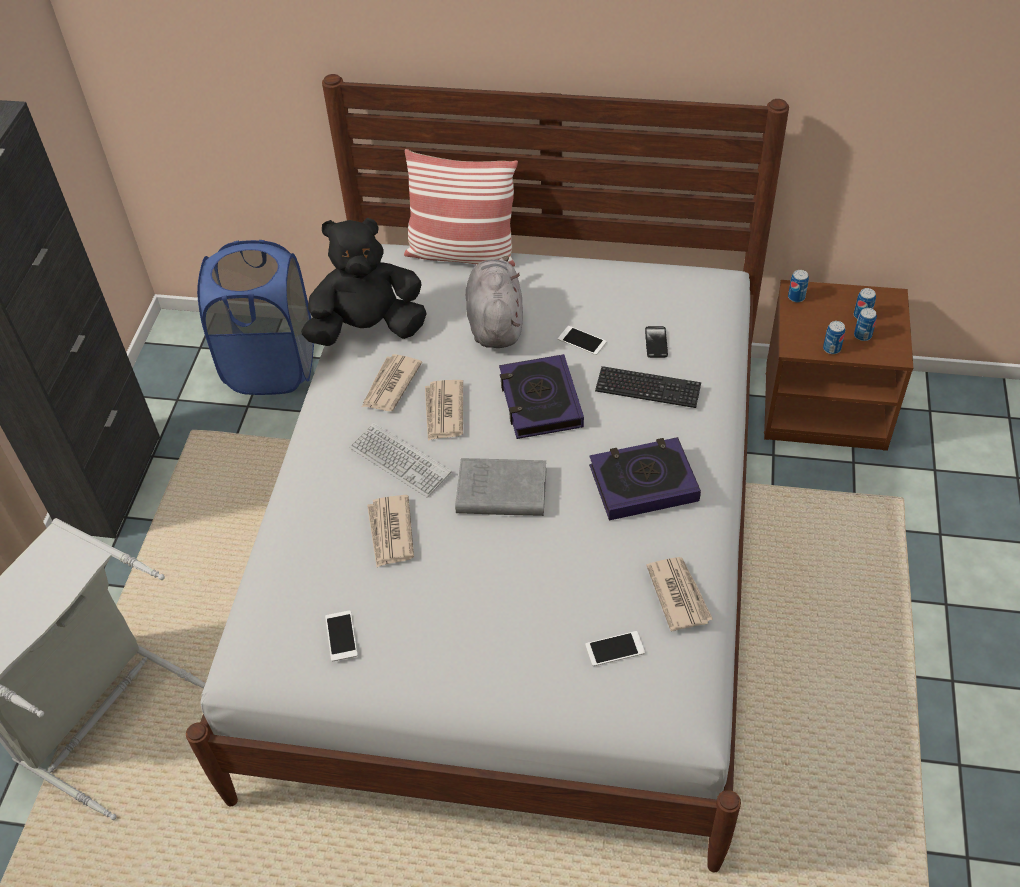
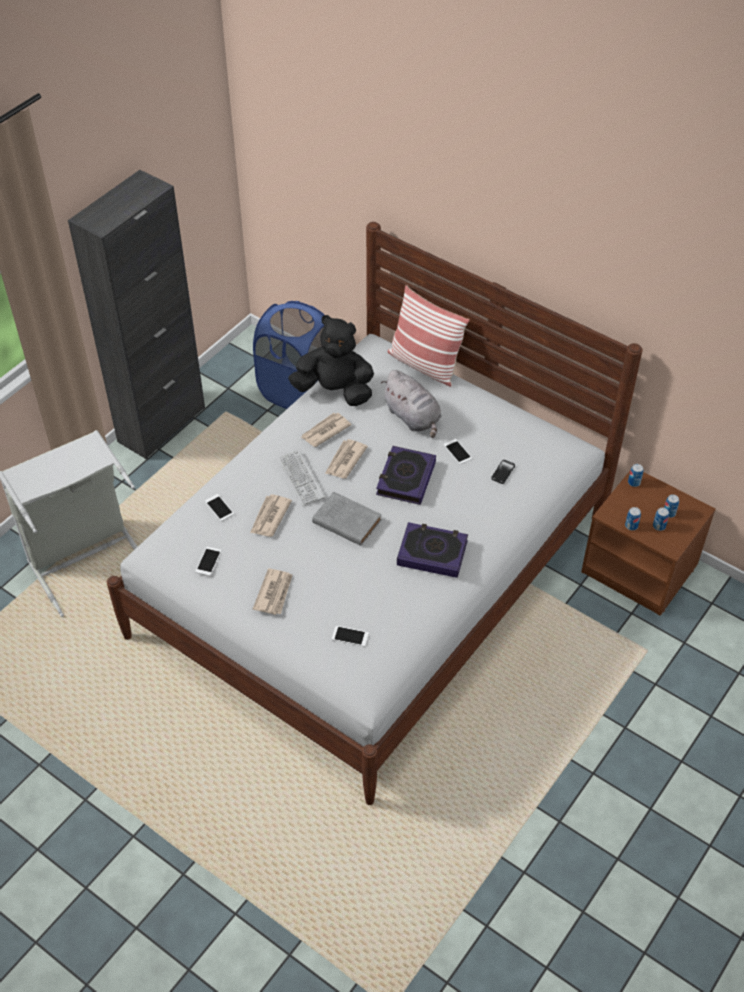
camera: 25 degrees right, 0 degrees up
(308, 551) = (219, 507): none -> phone
(495, 322) = (413, 418): grey plush toy -> grey plush toy turned 120 degrees clockwise
(648, 389) = (476, 498): keyboard -> none
(678, 594) = (407, 624): newspaper -> newspaper (274, 593)

